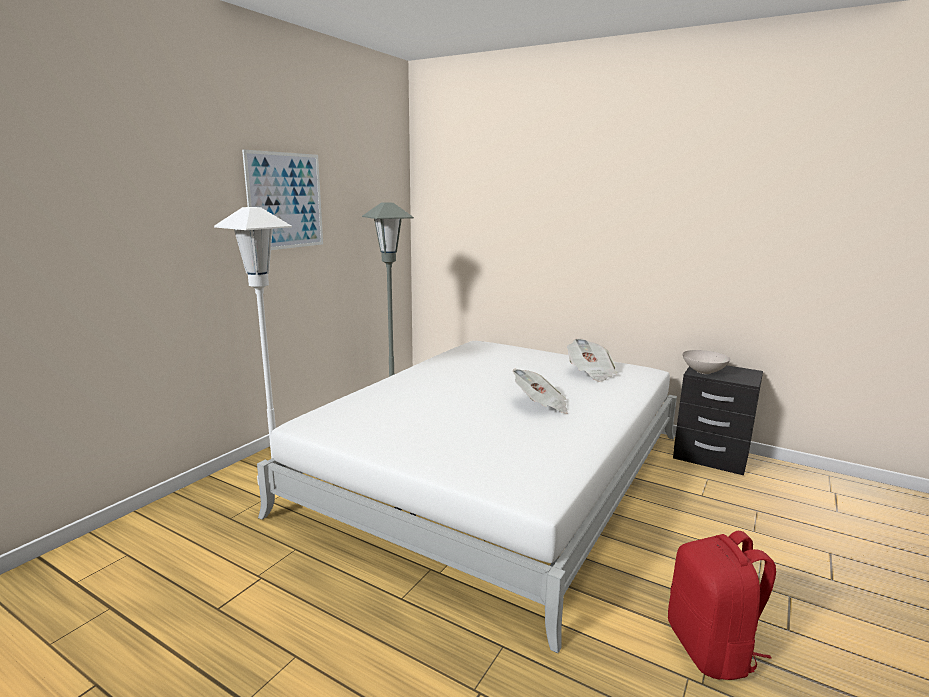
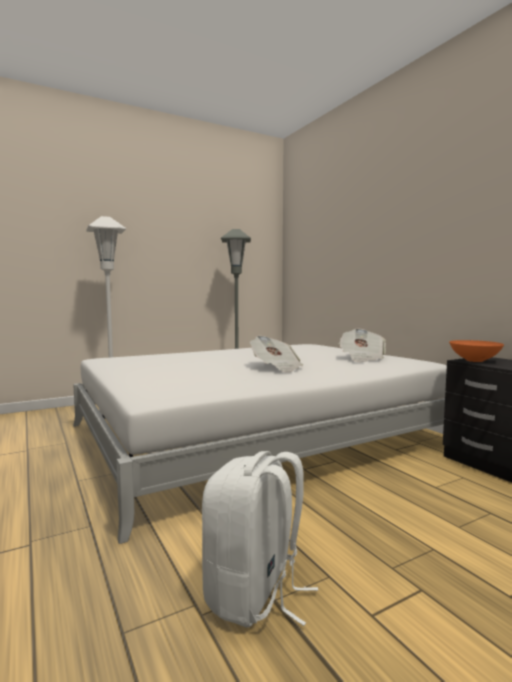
camera: 30 degrees right, 10 degrees down
(285, 201) = (162, 228): picture -> none
(704, 372) = (475, 361): white bowl -> orange bowl
(711, 649) = (255, 594): red backpack -> white backpack

